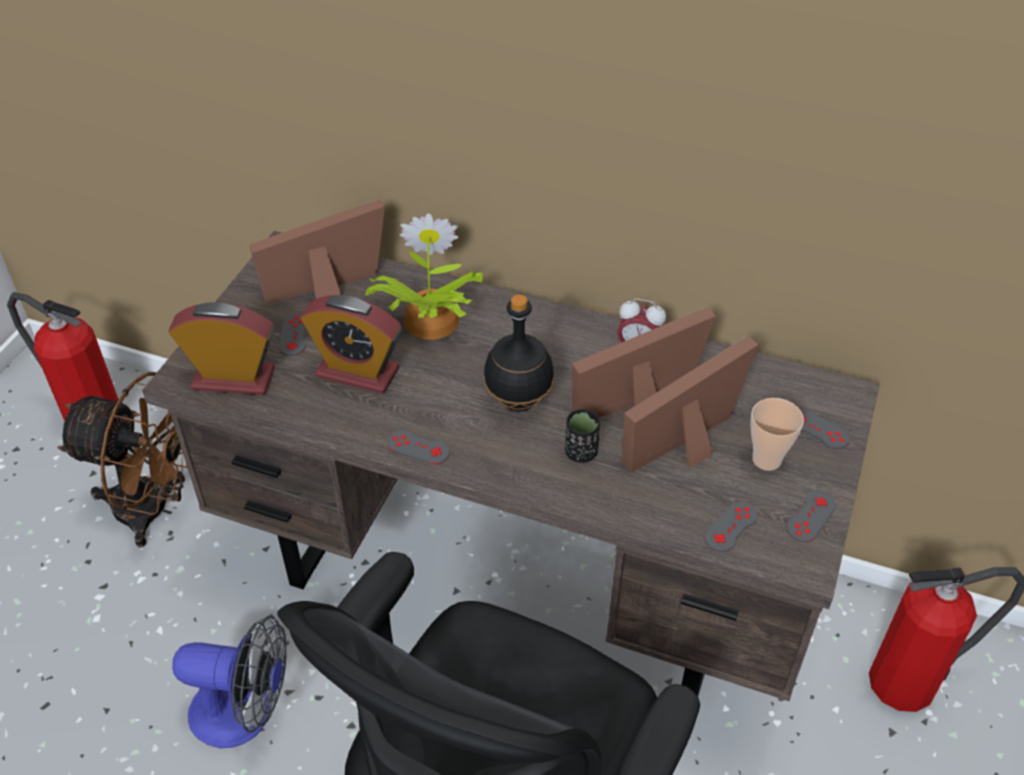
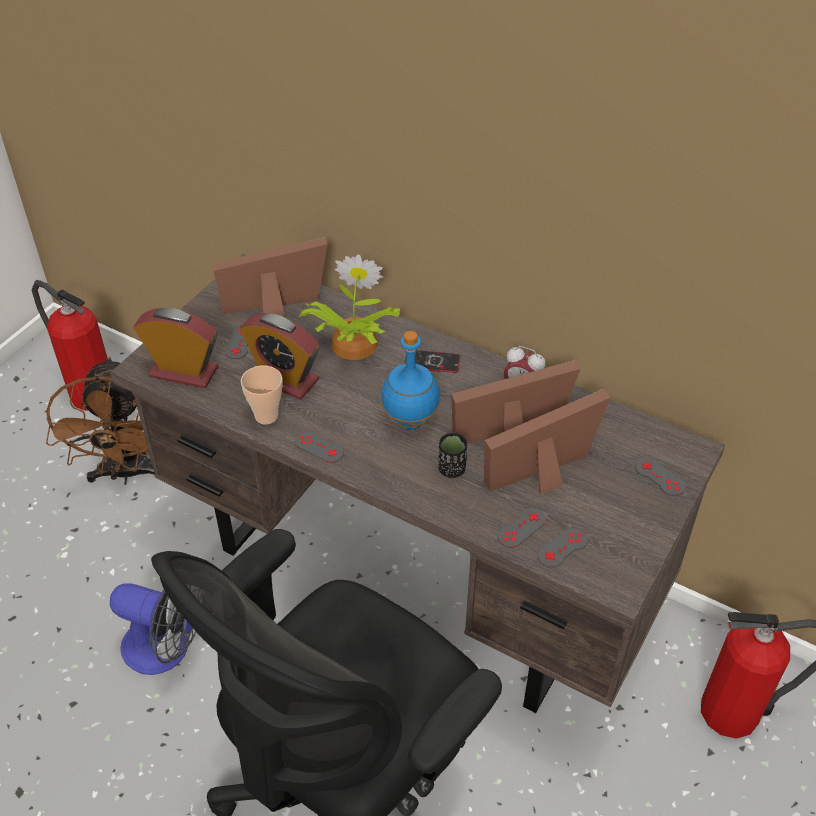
camera: 10 degrees right, 0 degrees up
(155, 510) = (127, 473): brown fan -> brown fan turned 60 degrees clockwise
(518, 400) = (410, 419): black bottle -> blue bottle
(527, 330) = (432, 362): none -> phone
(766, 459) = (608, 496): cup -> cup (266, 416)
(811, 516) = (633, 549): grey game controller -> grey game controller (521, 528)

